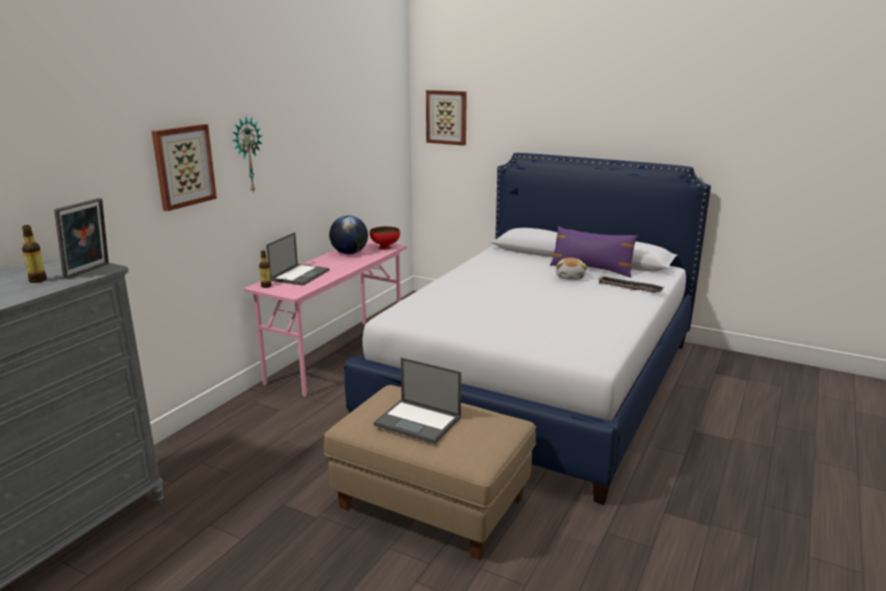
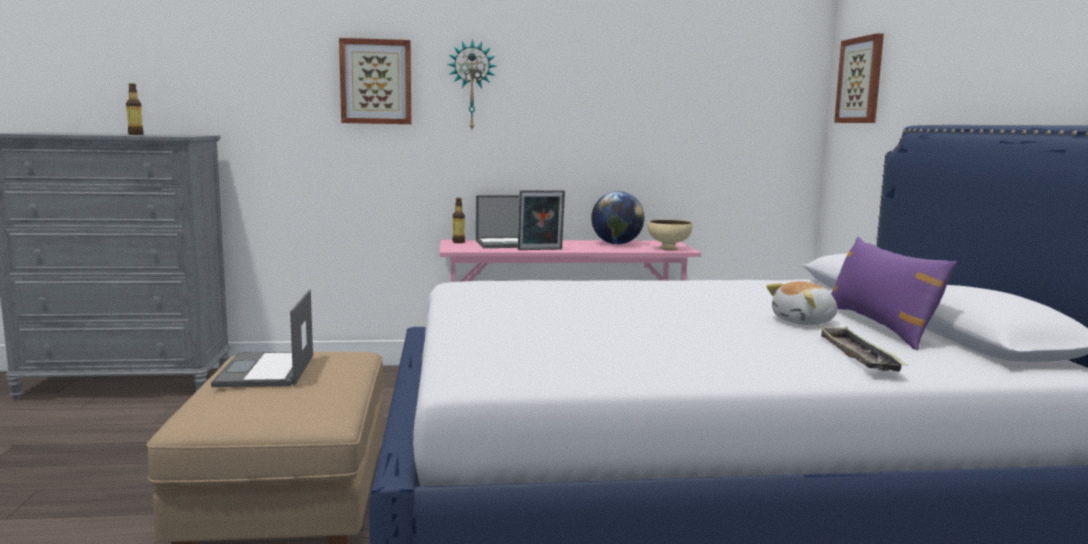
camera: 55 degrees right, 10 degrees down
(89, 271) = (170, 135): picture frame -> picture frame (540, 250)
(385, 248) = (668, 248): red bowl -> beige bowl

